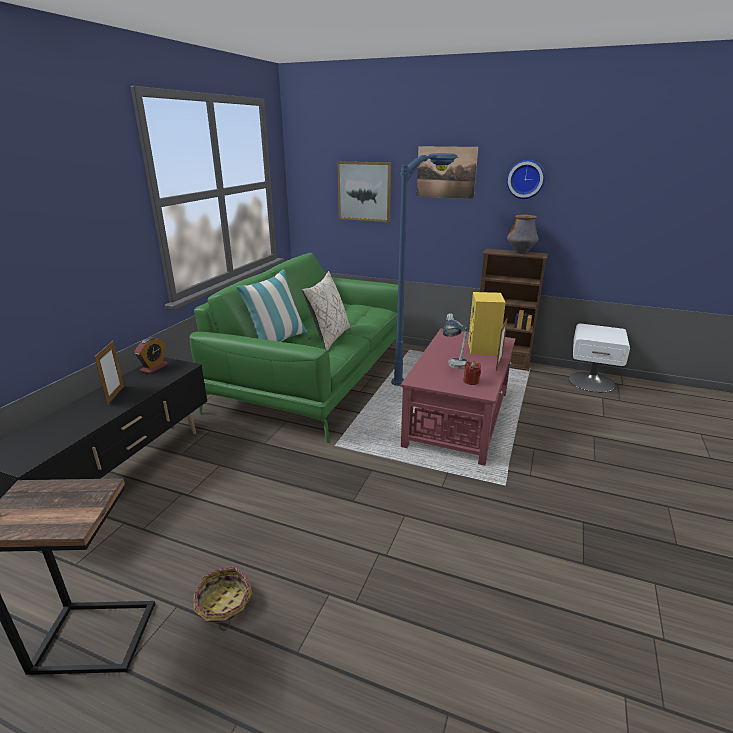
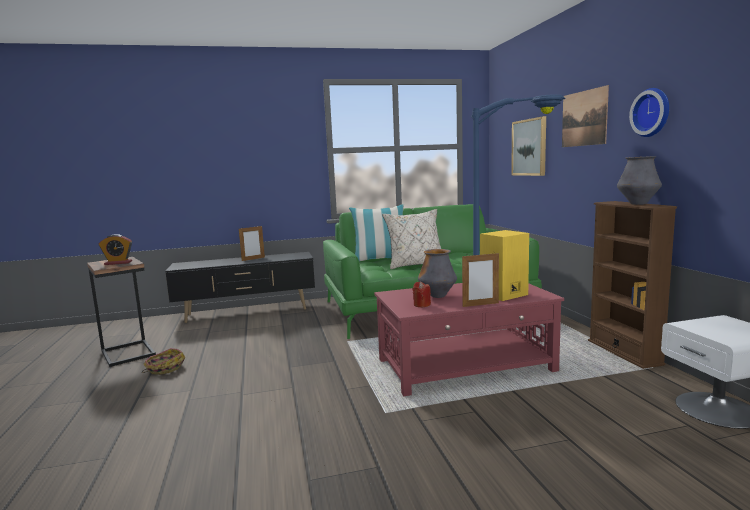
camera: 55 degrees right, 15 degrees down
(154, 368) = (293, 254): alarm clock -> alarm clock (118, 263)
(454, 367) = (437, 296): table lamp -> vase

